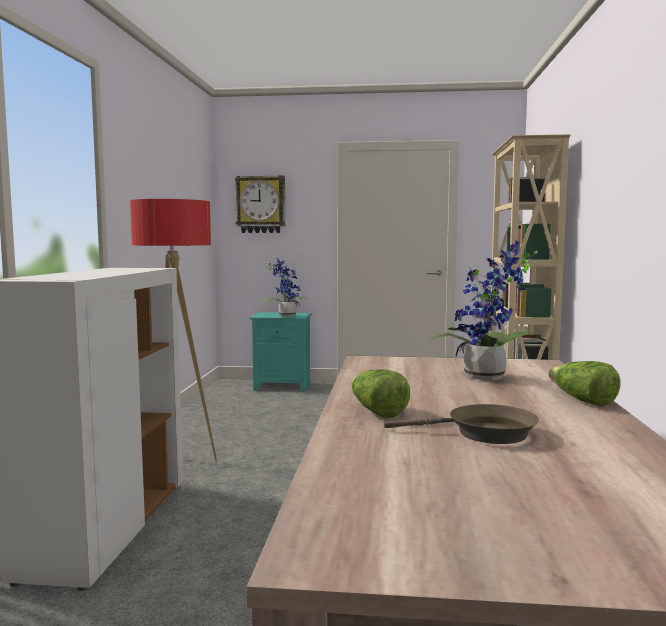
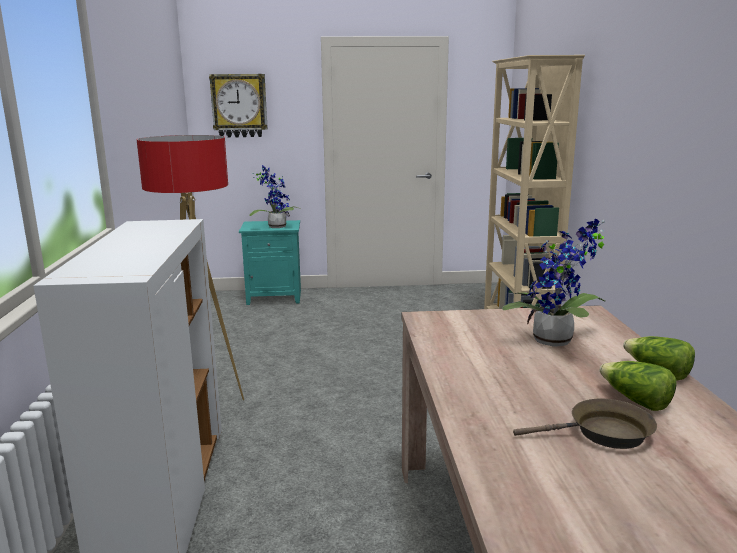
camera: 10 degrees left, 10 degrees up
(376, 411) = (488, 407): lettuce -> lettuce (635, 401)

